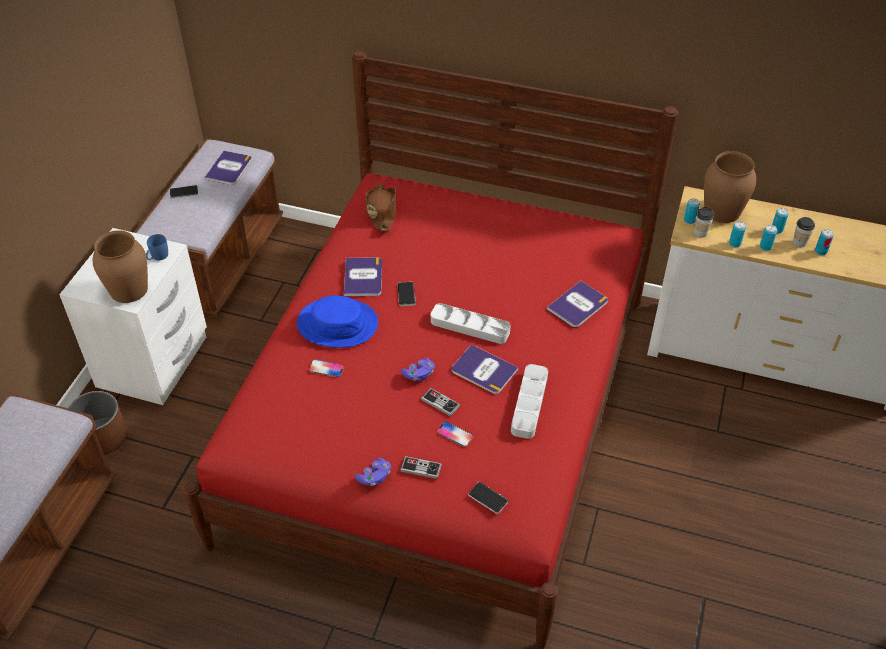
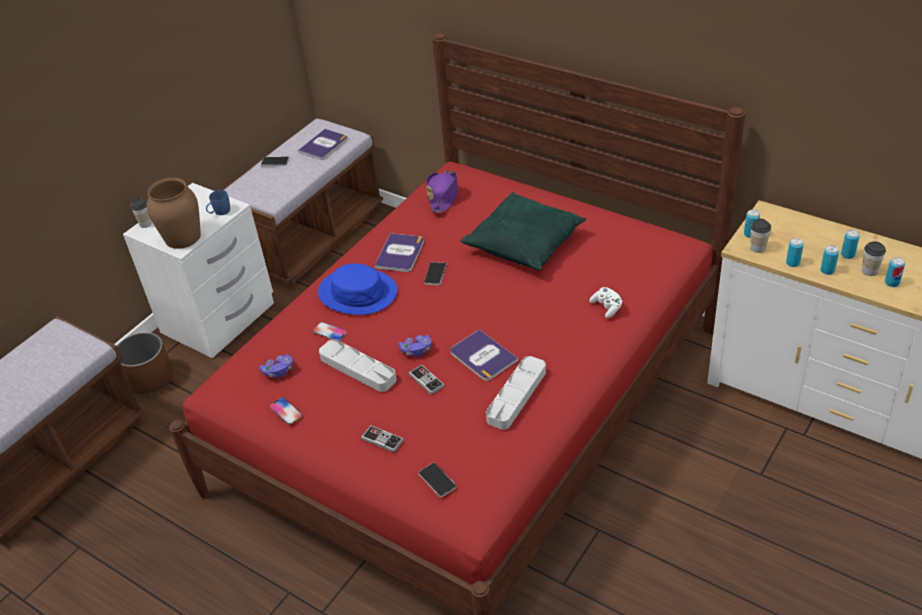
camera: 20 degrees right, 5 degrees down
(80, 280) = (145, 224): none -> cup
(374, 477) = (334, 440): purple game controller -> purple game controller (278, 371)
(381, 211) = (443, 195): brown hat -> purple hat
(454, 434) = (428, 413): phone -> phone (286, 411)
(470, 327) = (486, 313): grey tray -> grey tray (358, 369)
(479, 251) = (524, 243): none -> green pillow
(578, 305) = (607, 307): book -> white game controller
(722, 211) = (791, 229): brown vase -> none

